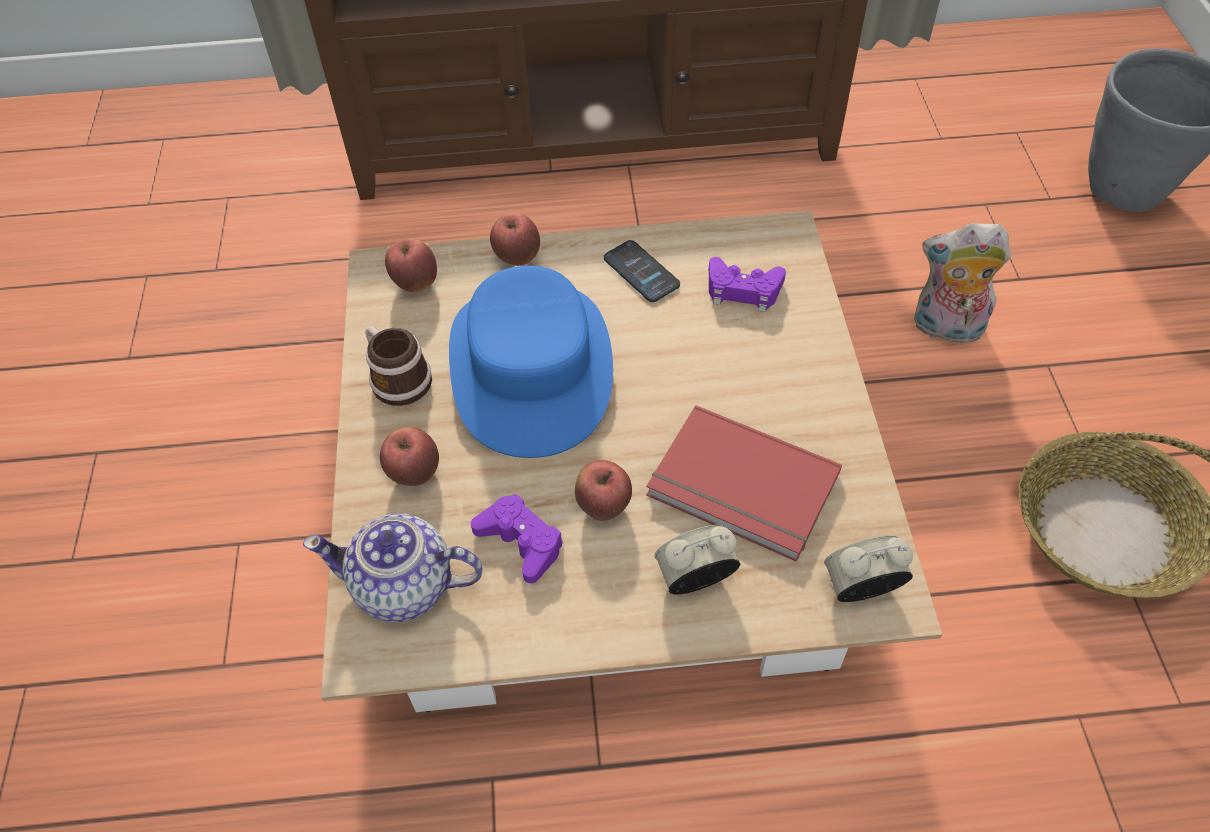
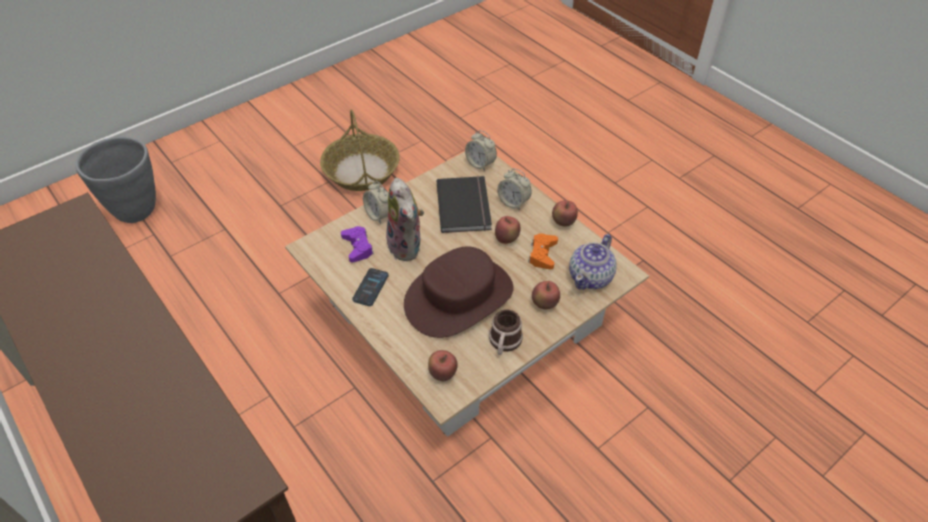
camera: 125 degrees left, 5 degrees down
(405, 587) = (591, 277): teapot -> teapot turned 60 degrees clockwise
(517, 258) = (394, 341): apple -> apple (563, 223)
(521, 542) = (542, 254): purple game controller -> orange game controller
(532, 367) = (458, 297): blue hat -> brown hat
(741, 489) = (465, 206): red book -> black book
(805, 348) = (379, 215): none -> alarm clock
(945, 329) = (276, 243): plush toy -> plush toy (407, 246)

